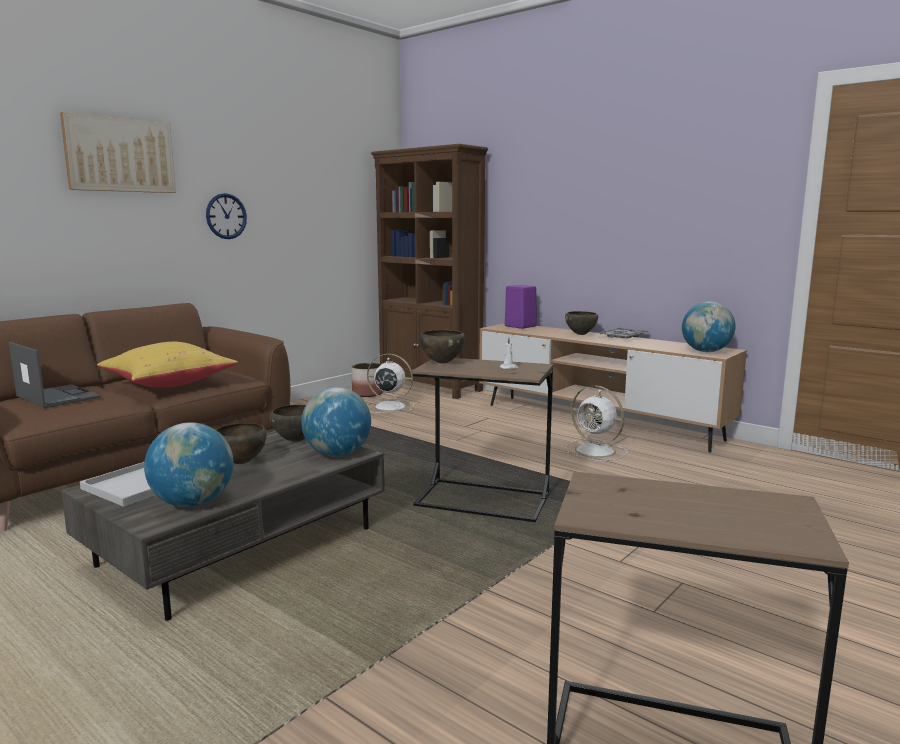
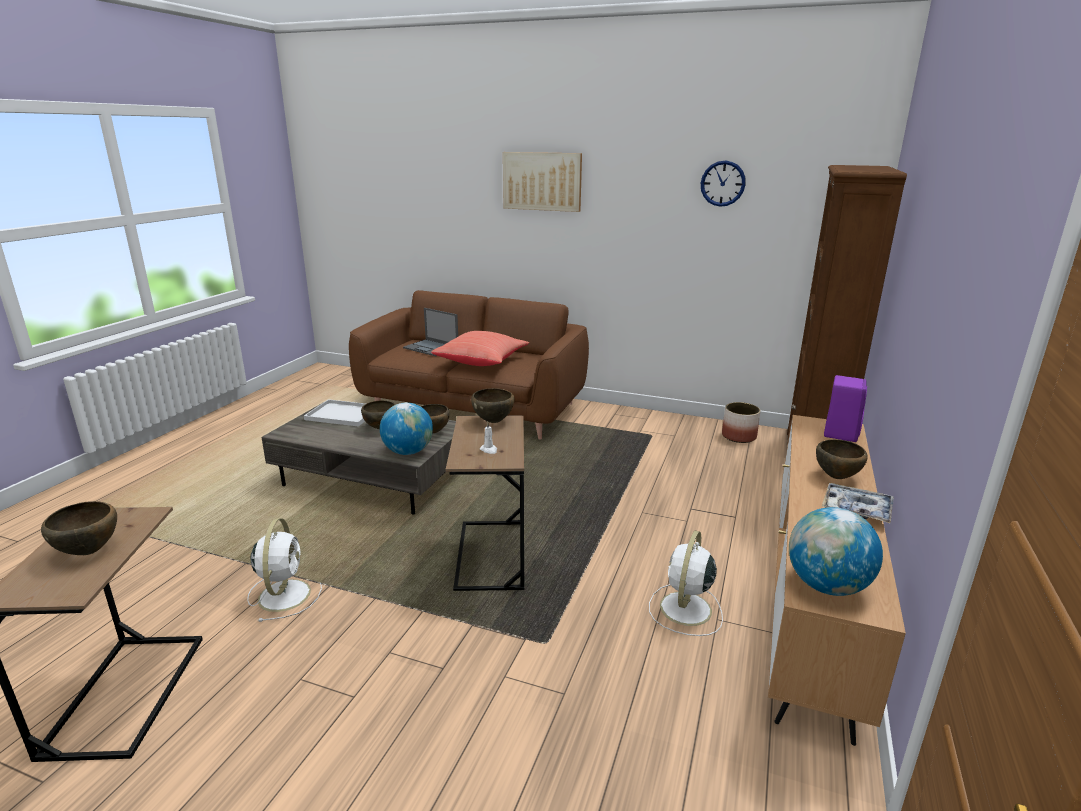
camera: 70 degrees right, 10 degrees up
(57, 396) = (431, 348): laptop -> laptop turned 105 degrees clockwise
(168, 384) = (482, 362): yellow pillow -> red pillow
(193, 503) = (310, 434): globe -> none
(226, 216) = (627, 233): wall clock -> wall clock (722, 183)
(388, 407) = (708, 456): white fan -> white fan (285, 594)
(691, 504) = (90, 551): none -> brown bowl

